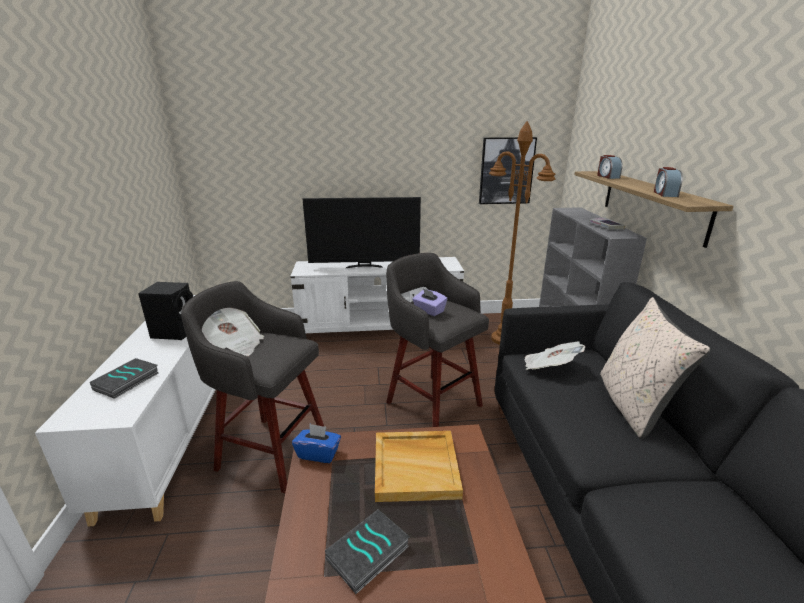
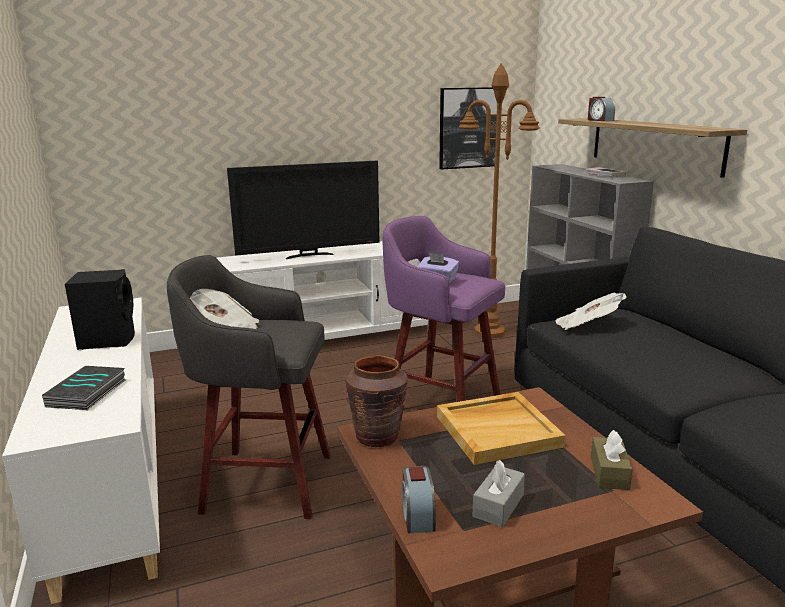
camera: 15 degrees left, 5 degrees down
(318, 453) = (377, 437): blue tissue box -> brown vase
(368, 554) = (498, 505): book -> grey tissue box
(431, 402) = (440, 403): grey stool -> purple stool
(485, 540) = (609, 473): none -> brown tissue box
(633, 405) = (690, 343): beige pillow -> none
(664, 194) = (675, 126): alarm clock -> alarm clock (417, 516)

